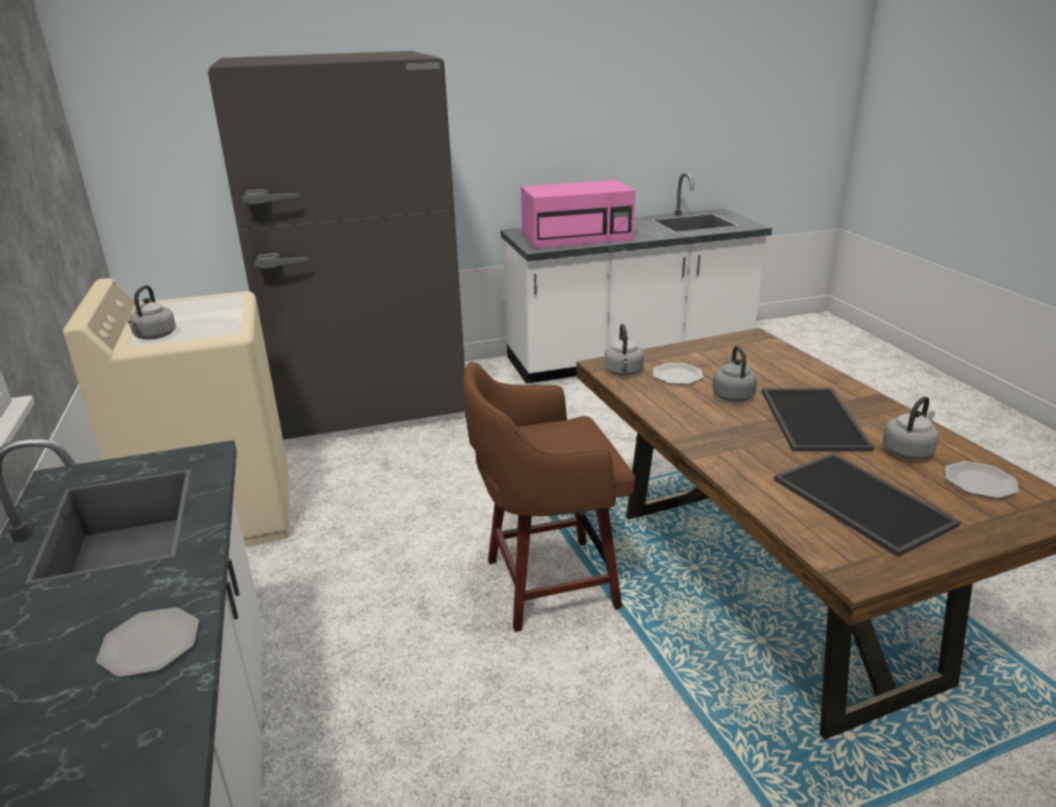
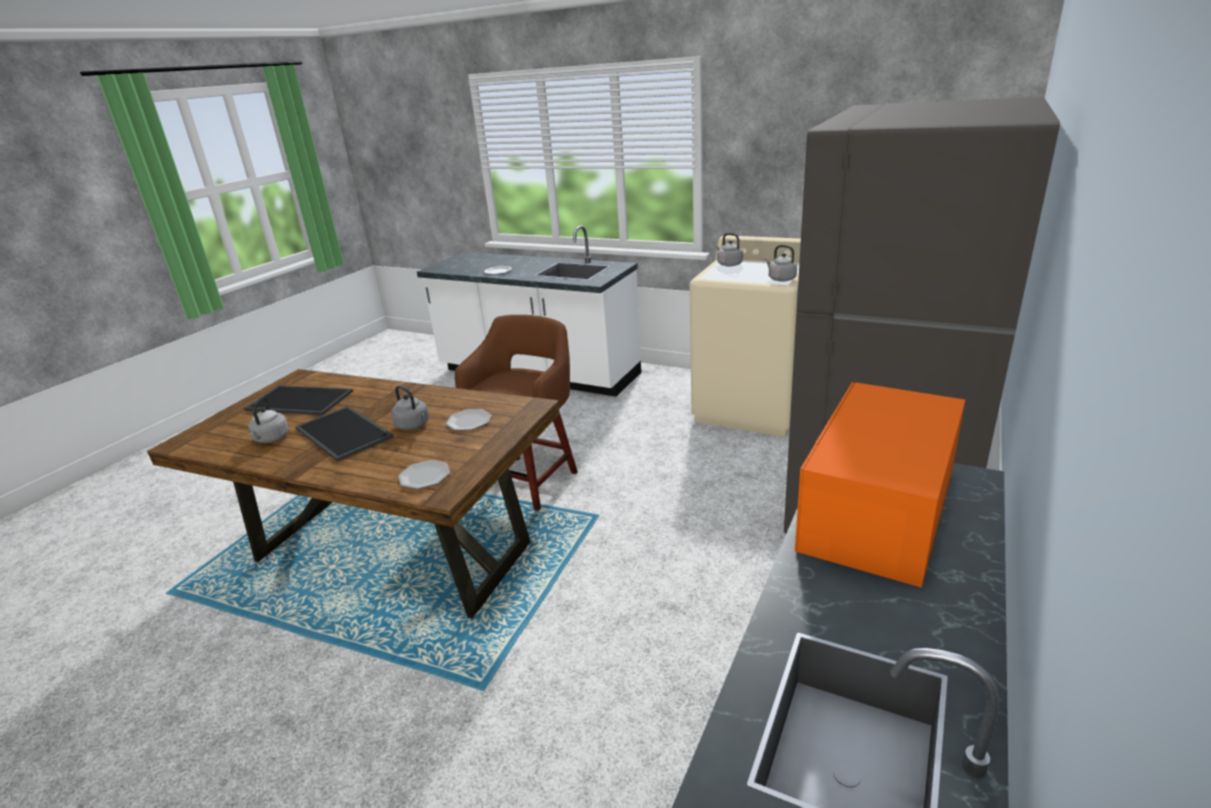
camera: 135 degrees right, 0 degrees up
(578, 237) = (877, 513): pink microwave -> orange microwave
(624, 372) = (511, 407): grey kettle -> grey kettle (780, 279)
(979, 482) = (225, 438): plate -> plate (425, 476)

